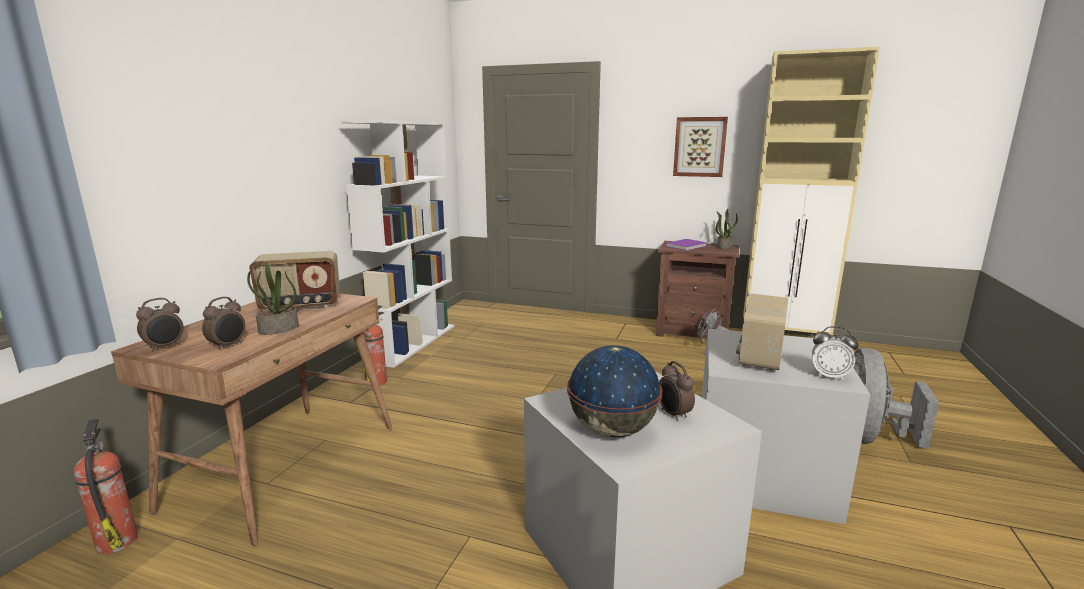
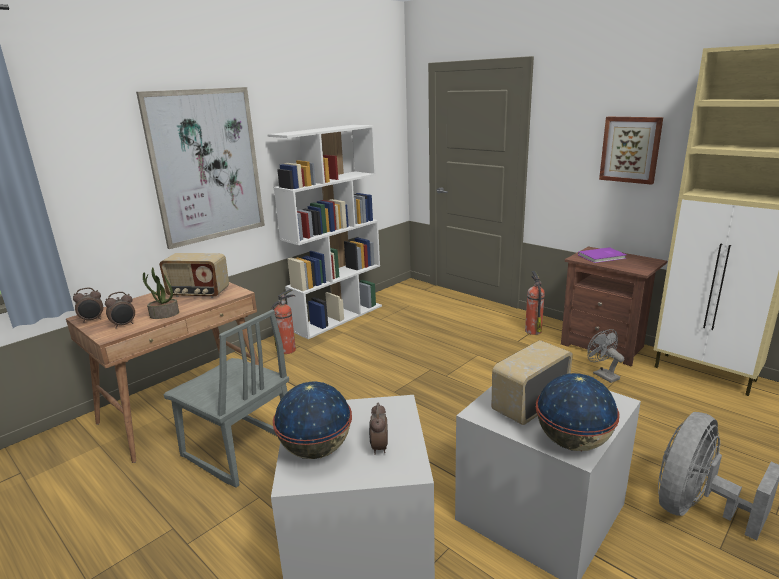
camera: 25 degrees right, 5 degrees up
(117, 540) = (72, 437): fire extinguisher -> fire extinguisher (533, 330)
(274, 151) = (206, 166): none -> picture
(401, 495) = (239, 451): none -> grey chair
(724, 247) = (644, 261): potted plant -> none
(829, 376) = (573, 442): alarm clock -> globe

